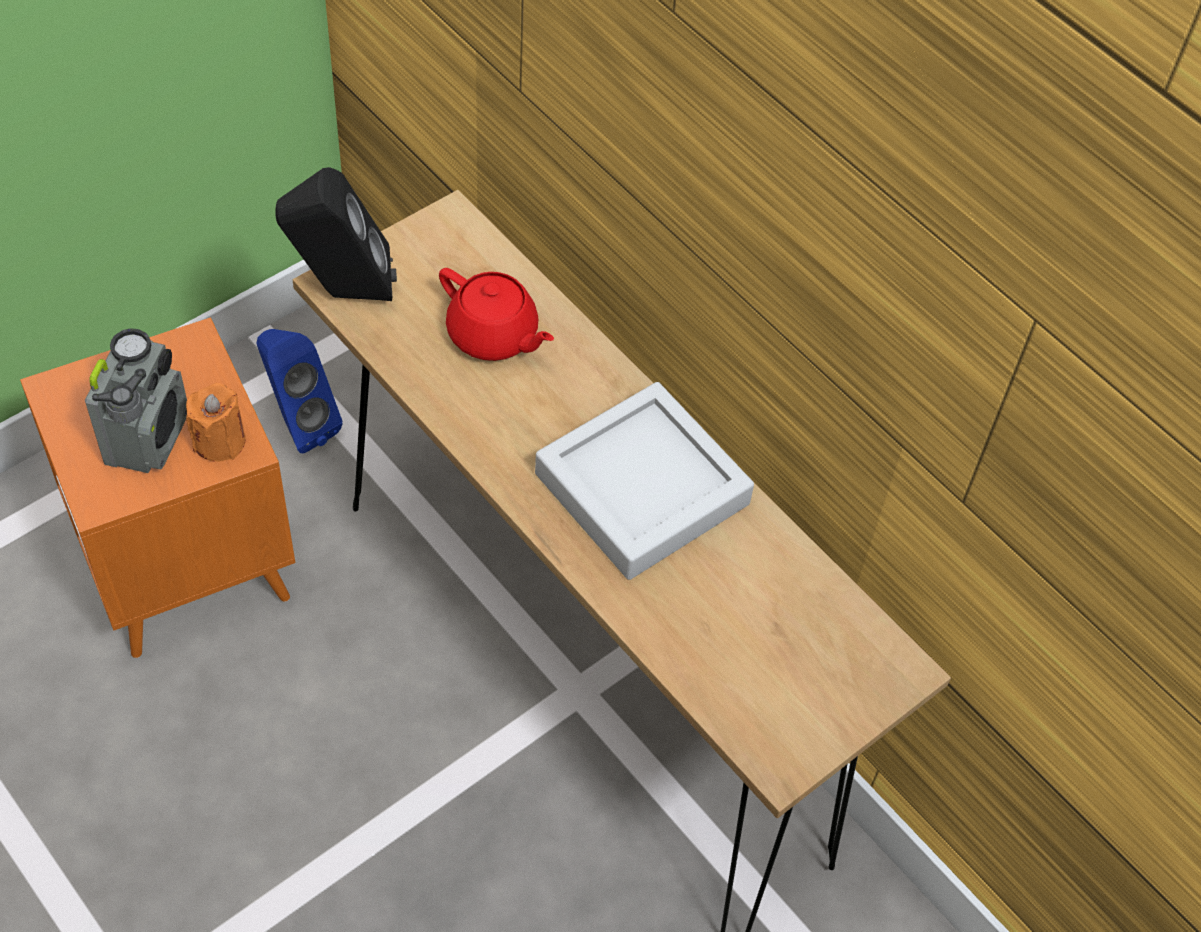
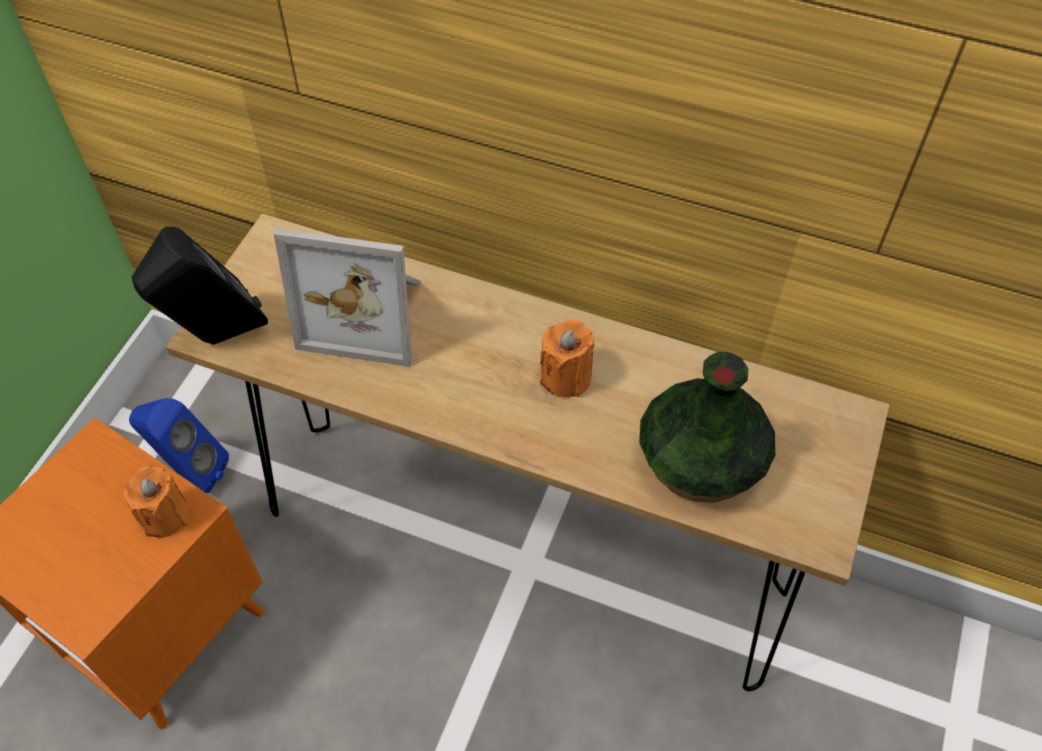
camera: 25 degrees left, 0 degrees up
(148, 436) = (98, 543): radio -> none
(493, 335) = (367, 313): red teapot -> picture frame
(642, 489) = (566, 377): grey tray -> orange candle
(713, 633) = (699, 463): none -> vase

